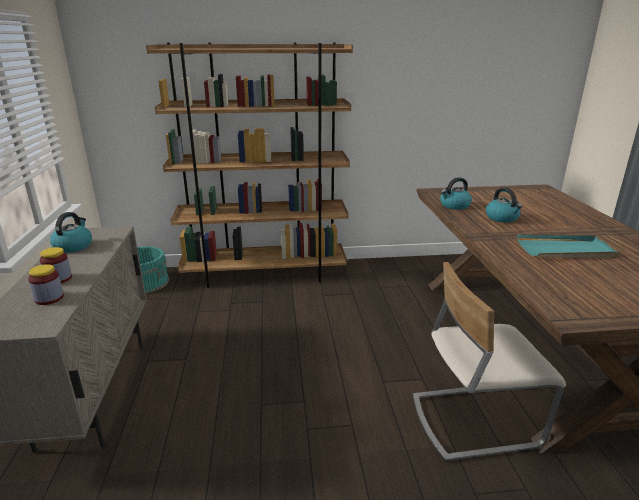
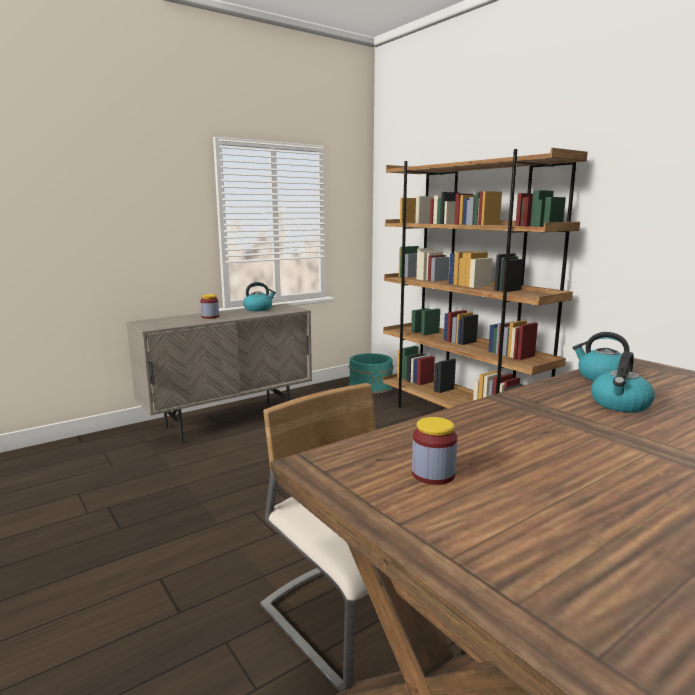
camera: 60 degrees right, 10 degrees down
(49, 298) = (184, 321): jar -> jar (433, 474)
(566, 250) = (569, 452): turquoise tray -> none

